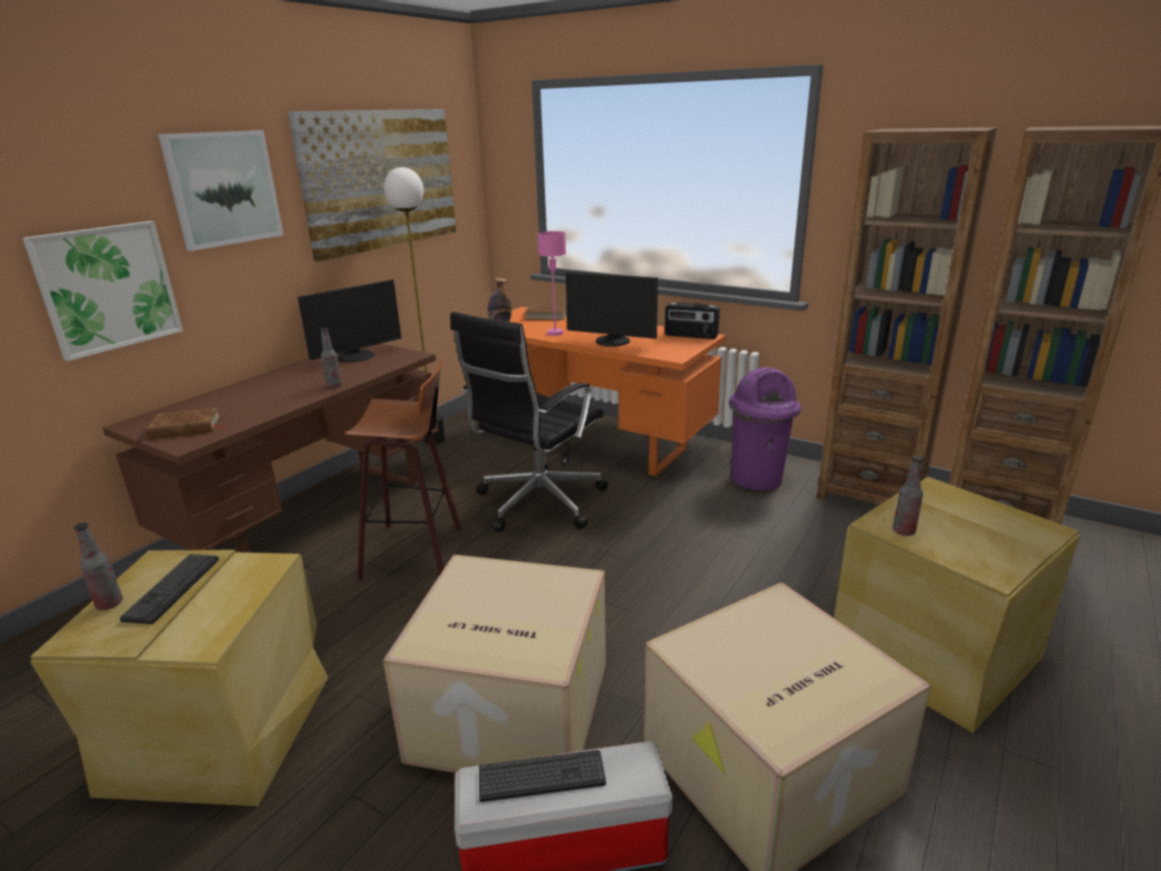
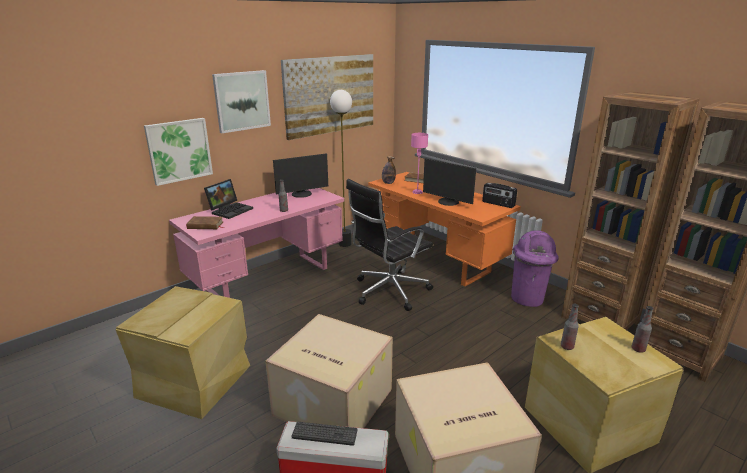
camera: 15 degrees right, 0 degrees up
(109, 604) = (152, 309): bottle -> bottle (638, 349)
(173, 588) = (180, 307): keyboard -> none
(228, 396) = (230, 210): none -> laptop
(315, 516) = (268, 279): brown desk -> pink desk
(417, 550) = (314, 307): stool -> none

